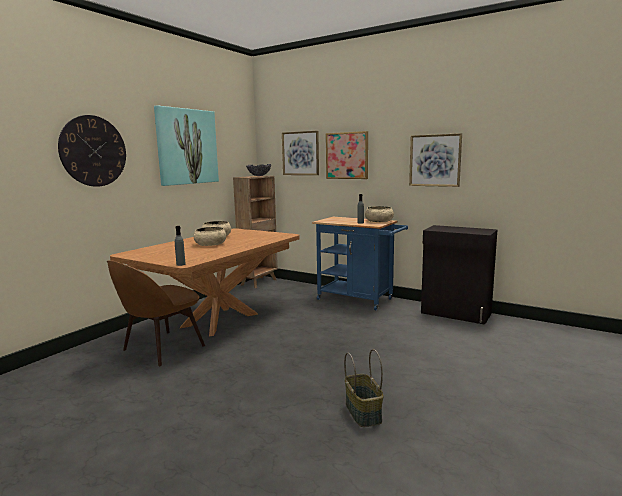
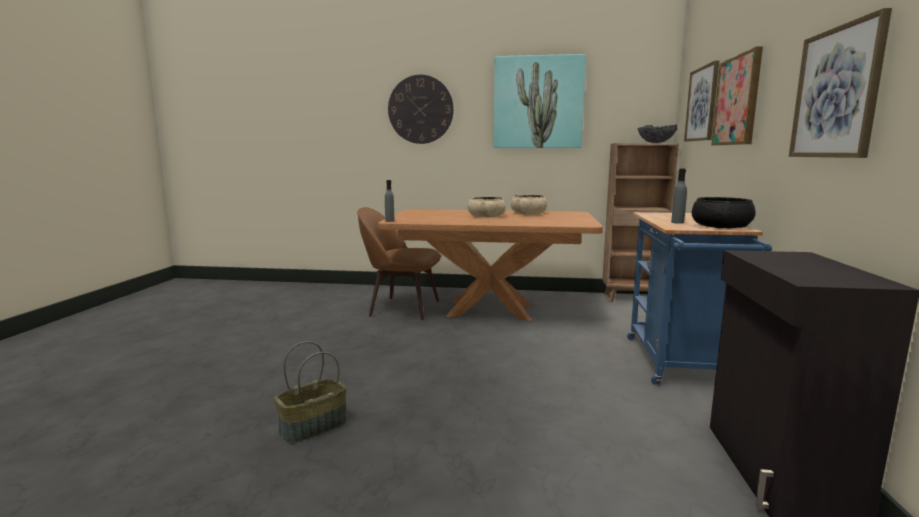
camera: 65 degrees right, 0 degrees up
(379, 221) = (721, 226): beige bowl -> black bowl

